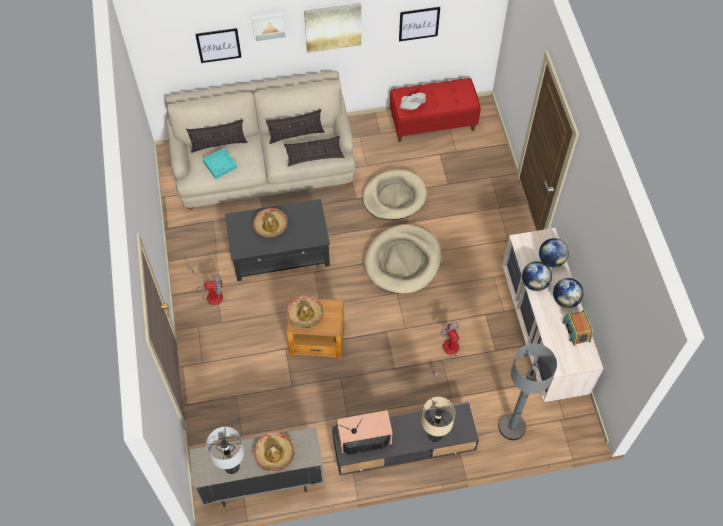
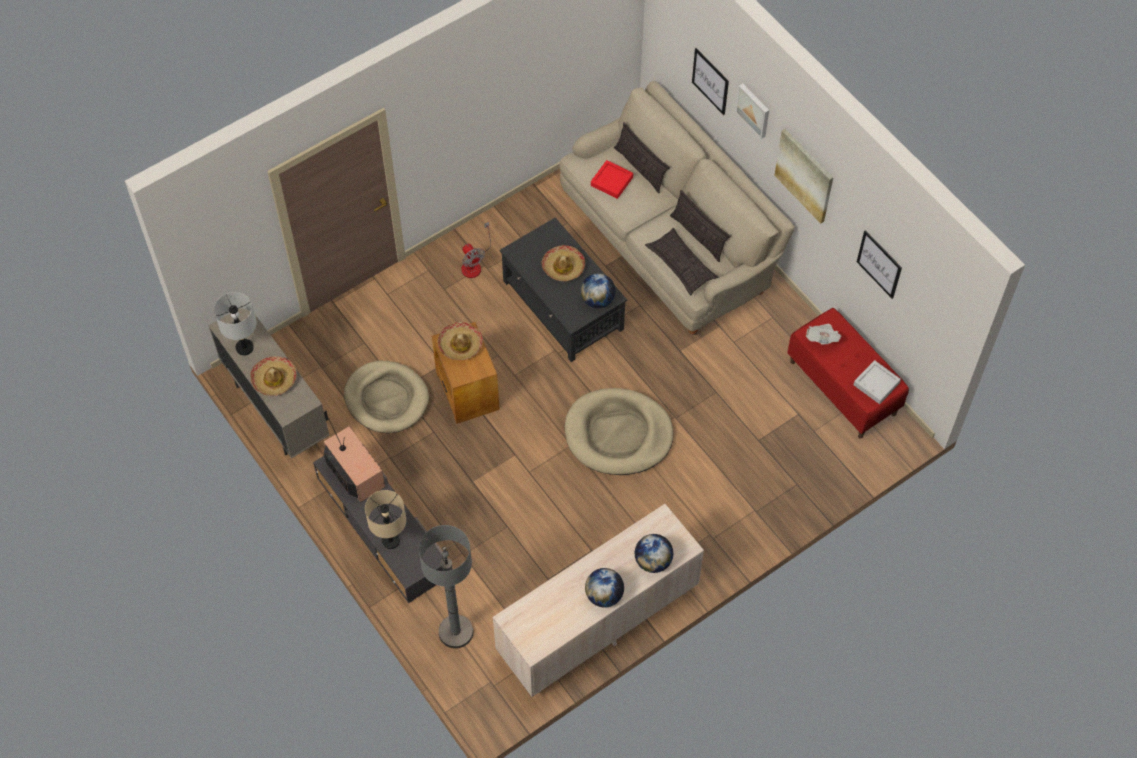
camera: 65 degrees right, 0 degrees up
(220, 165) = (611, 181): turquoise tray -> red tray
(394, 197) = (704, 389): beige dog bed -> beige dog bed (386, 399)
(448, 352) = (520, 528): fan -> none
(460, 92) = (876, 384): none -> grey tray
(534, 283) = (610, 554): globe -> globe (597, 300)
(576, 330) = (567, 621): radio -> none

